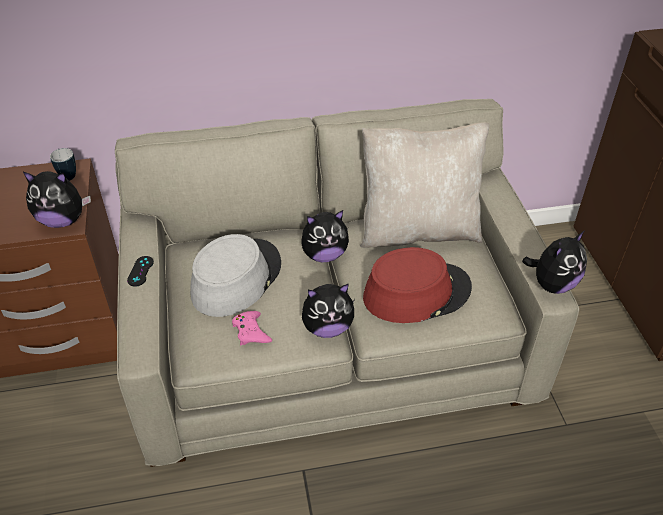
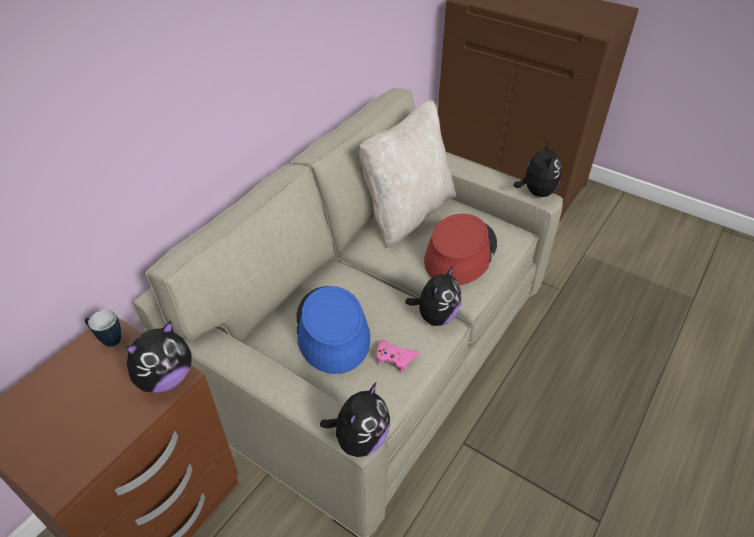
camera: 45 degrees left, 0 degrees up
(140, 271) = (269, 374): black game controller -> none
(236, 278) = (331, 330): grey hat -> blue hat
(324, 255) = (365, 271): plush toy -> plush toy (360, 439)

